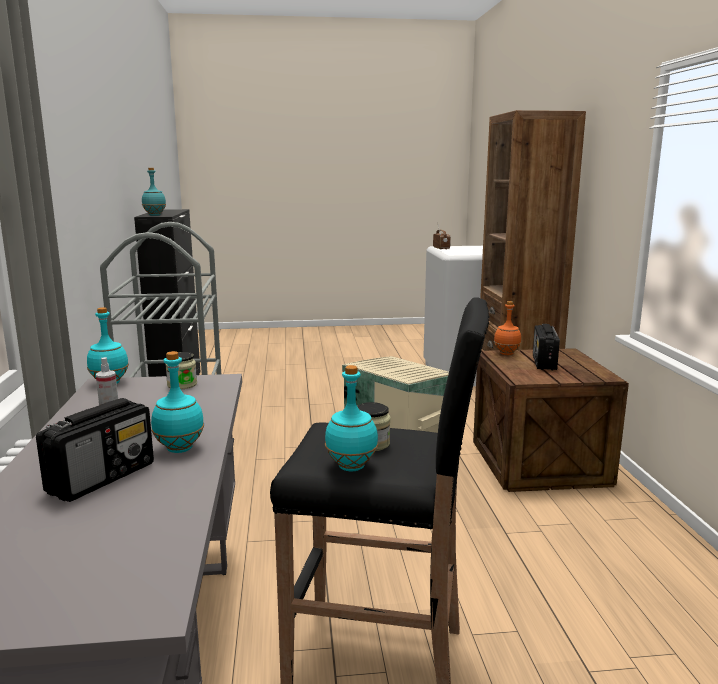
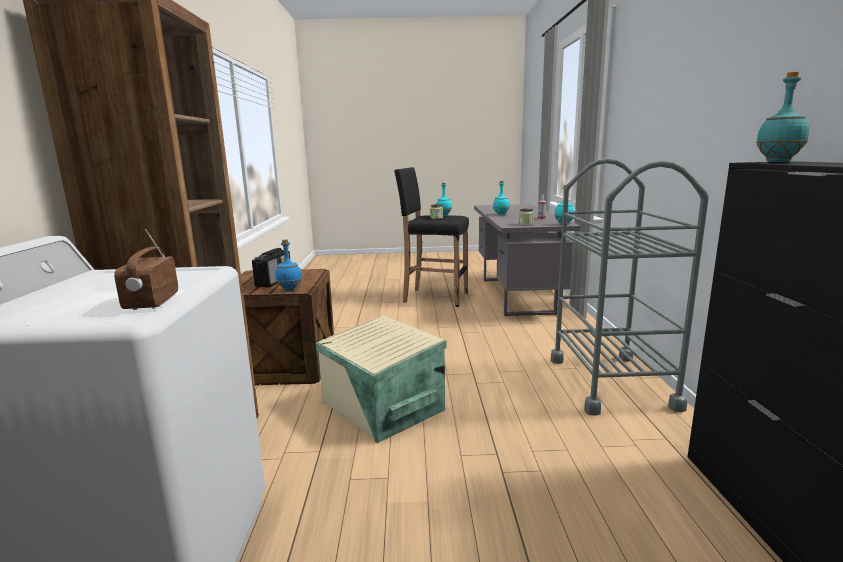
camera: 175 degrees left, 0 degrees up
(103, 477) = (516, 212): radio -> none
(506, 353) = (290, 289): orange bottle -> blue bottle

